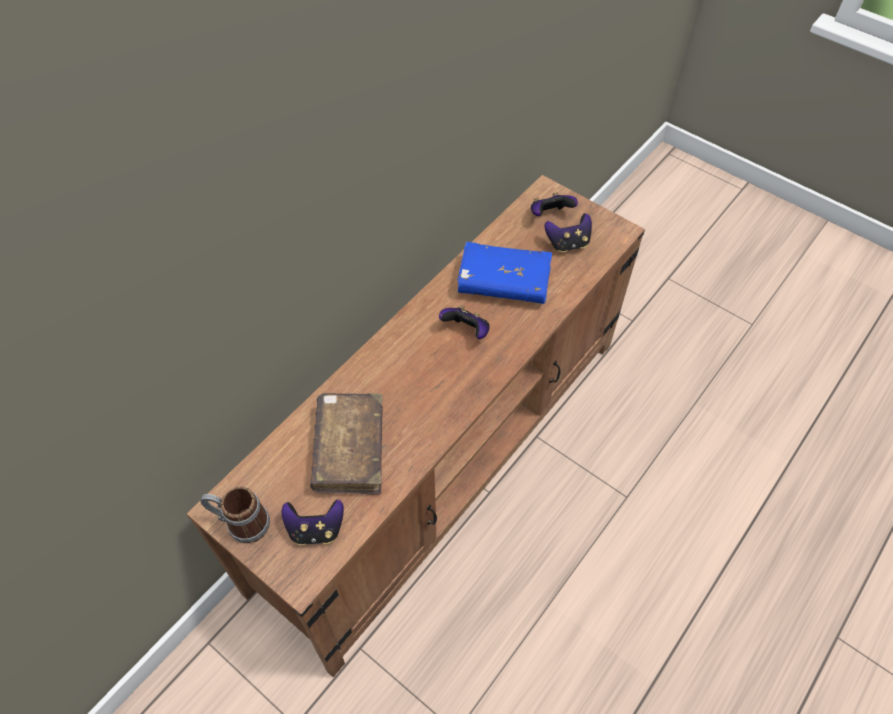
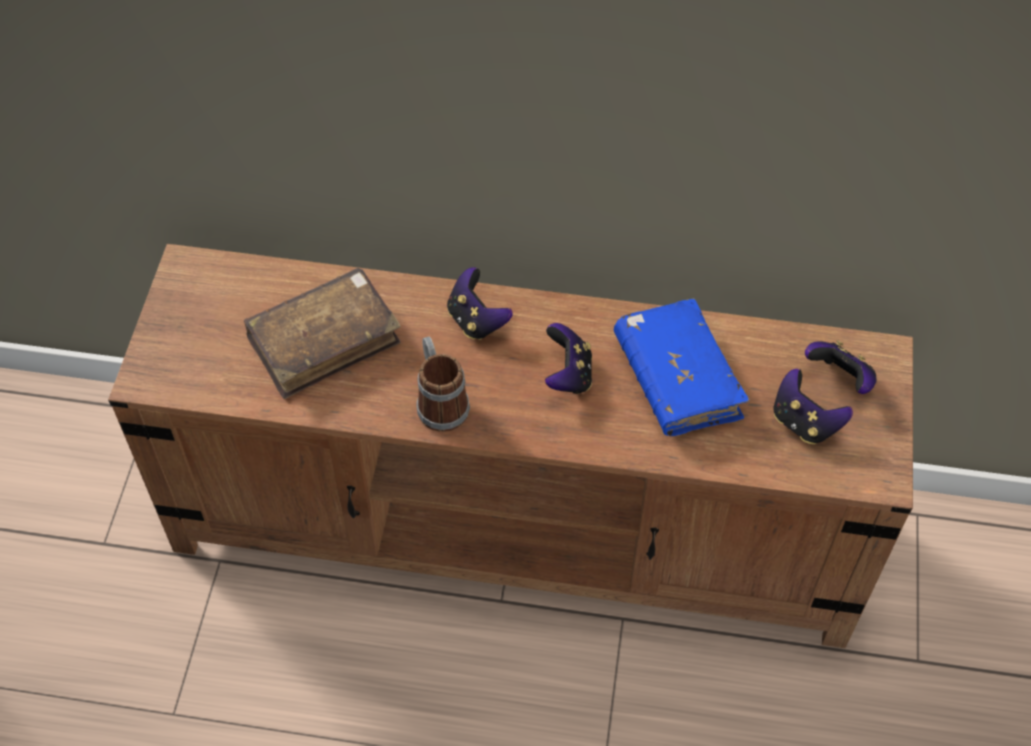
camera: 60 degrees right, 0 degrees up
(241, 523) = (181, 293): mug -> mug (439, 401)
(316, 529) = (208, 362): game controller -> game controller (476, 320)

